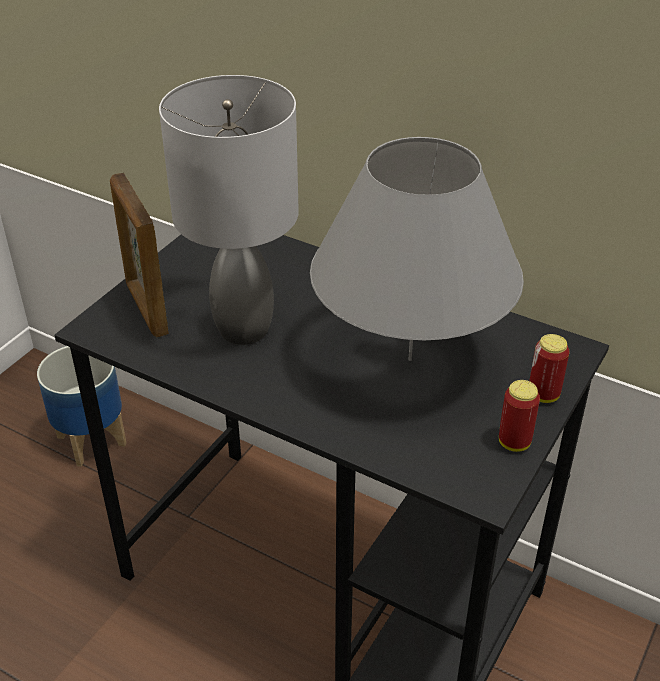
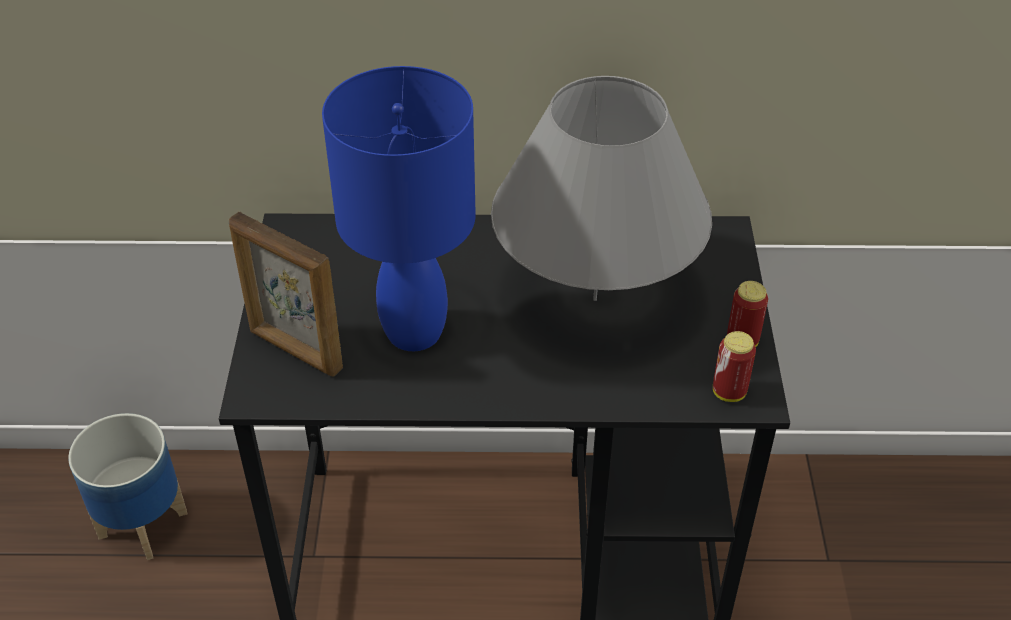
camera: 30 degrees left, 5 degrees up
(244, 330) = (415, 333): grey table lamp -> blue table lamp
(543, 395) = (732, 286): can -> can (729, 392)

